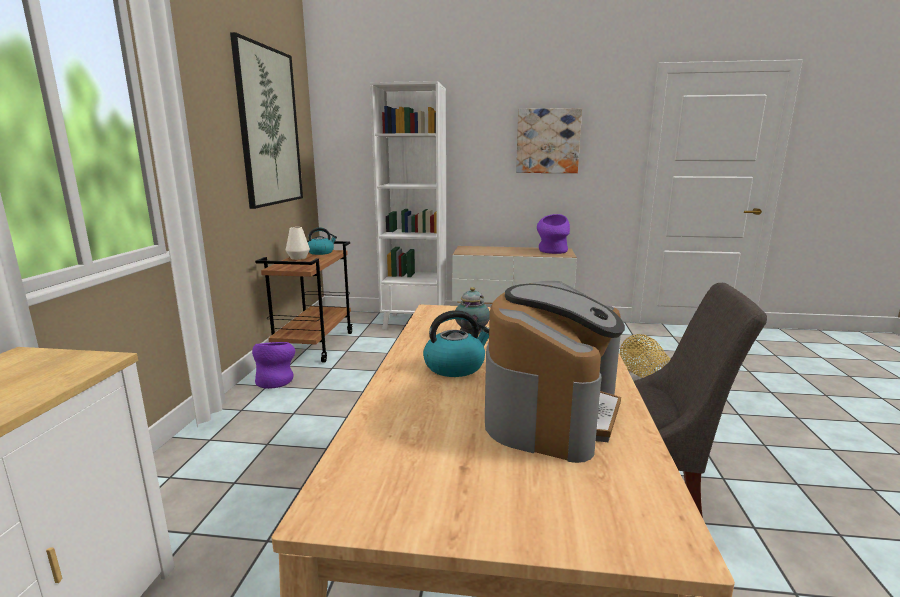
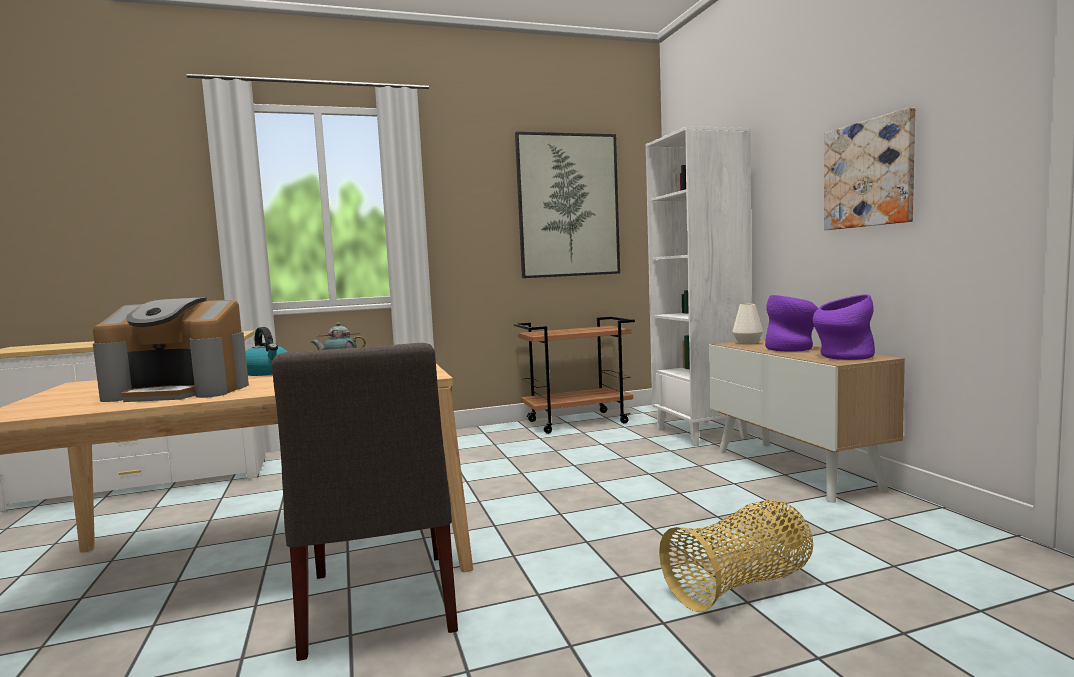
camera: 65 degrees right, 10 degrees down
(276, 380) = (495, 432): purple vase -> purple vase (792, 348)
(298, 258) = (572, 329): white vase -> white vase (747, 342)
(321, 252) = (605, 328): kettle -> none

